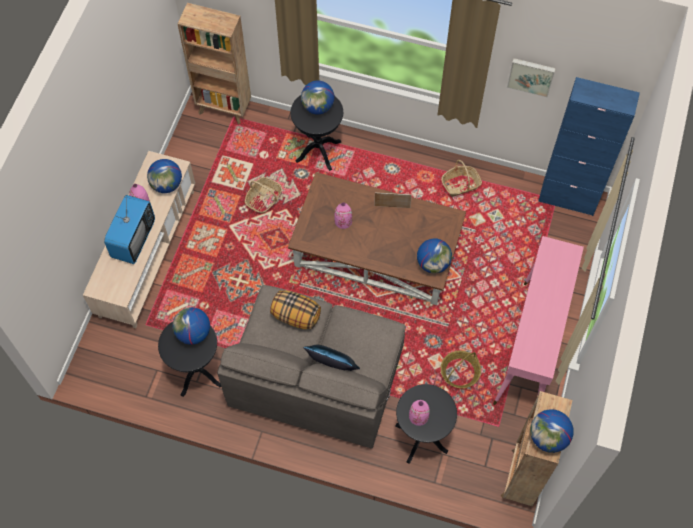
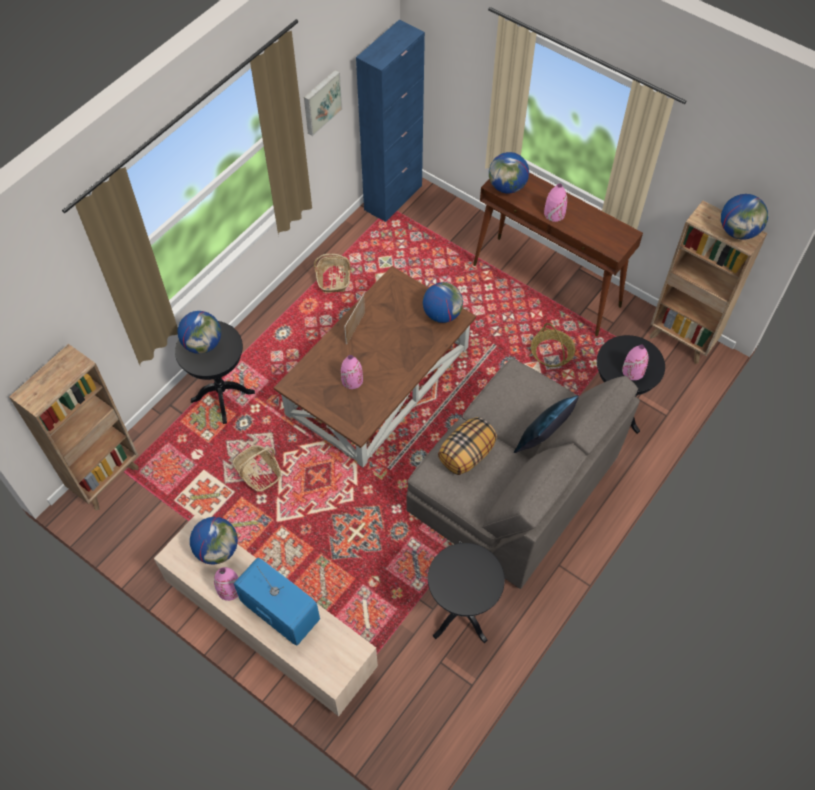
camera: 70 degrees left, 5 degrees down
(193, 333) = (454, 567): globe -> globe (507, 187)
(530, 349) = (547, 286): pink console table -> brown console table
(540, 300) = (554, 213): none -> pink vase

